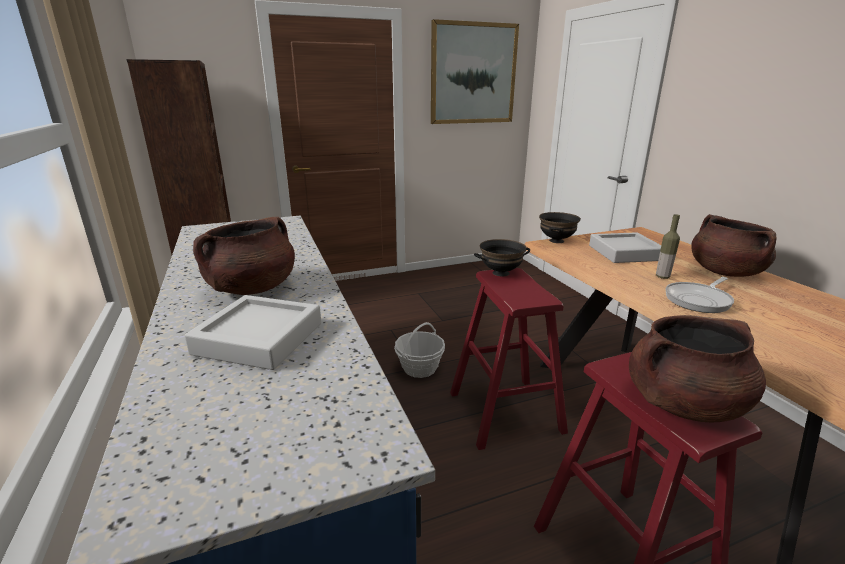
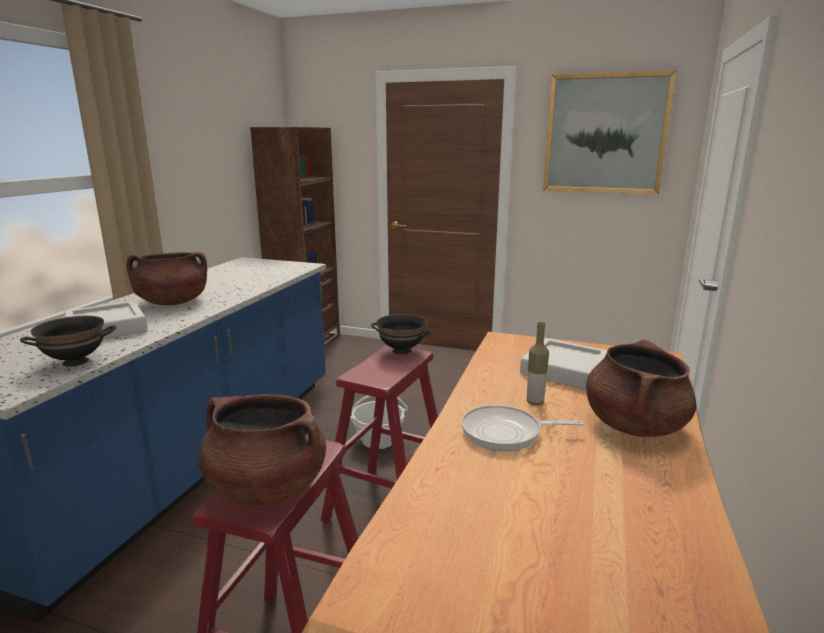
camera: 40 degrees right, 5 degrees down
(556, 241) = (521, 338): black bowl -> black bowl (76, 361)

